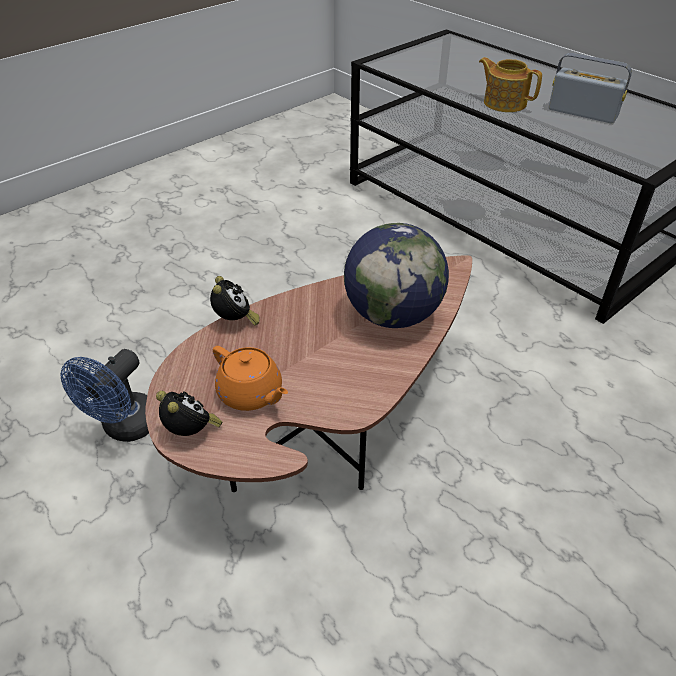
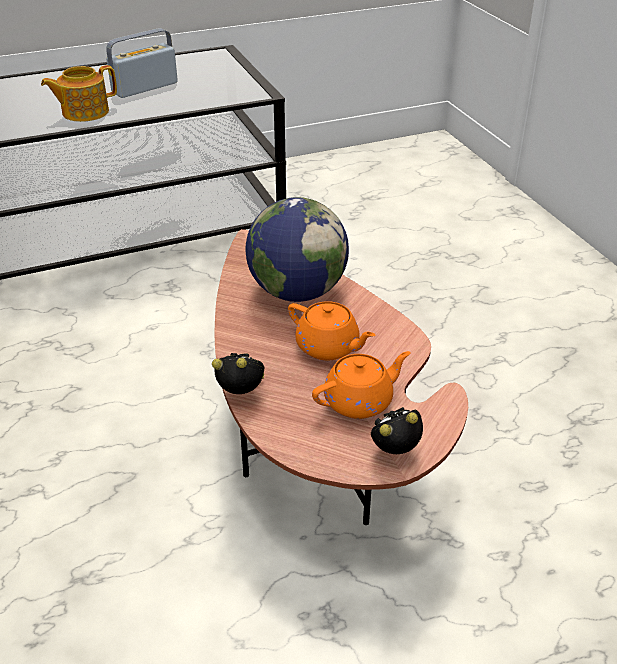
camera: 70 degrees left, 5 degrees down
(125, 428) = (229, 612): blue fan -> none
(319, 355) = (329, 347): none -> orange teapot

